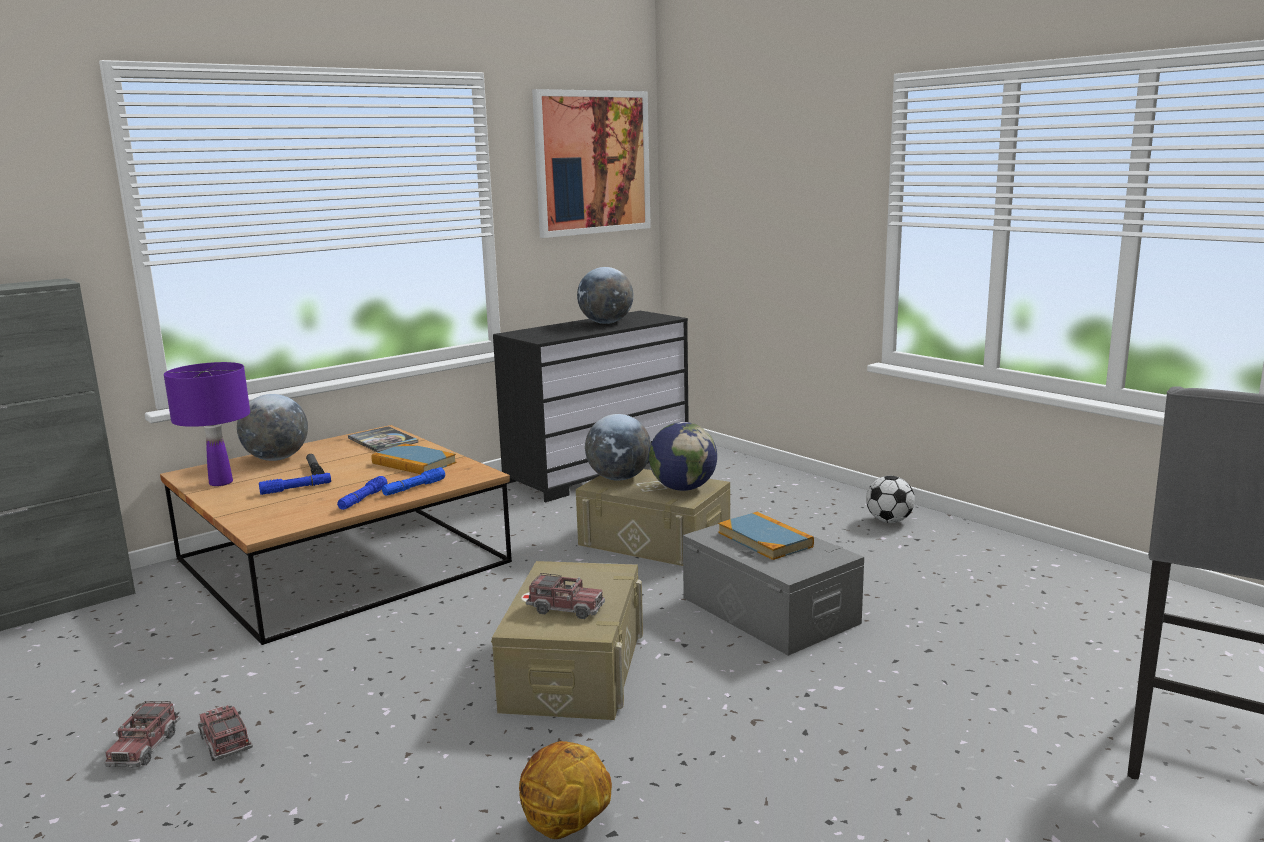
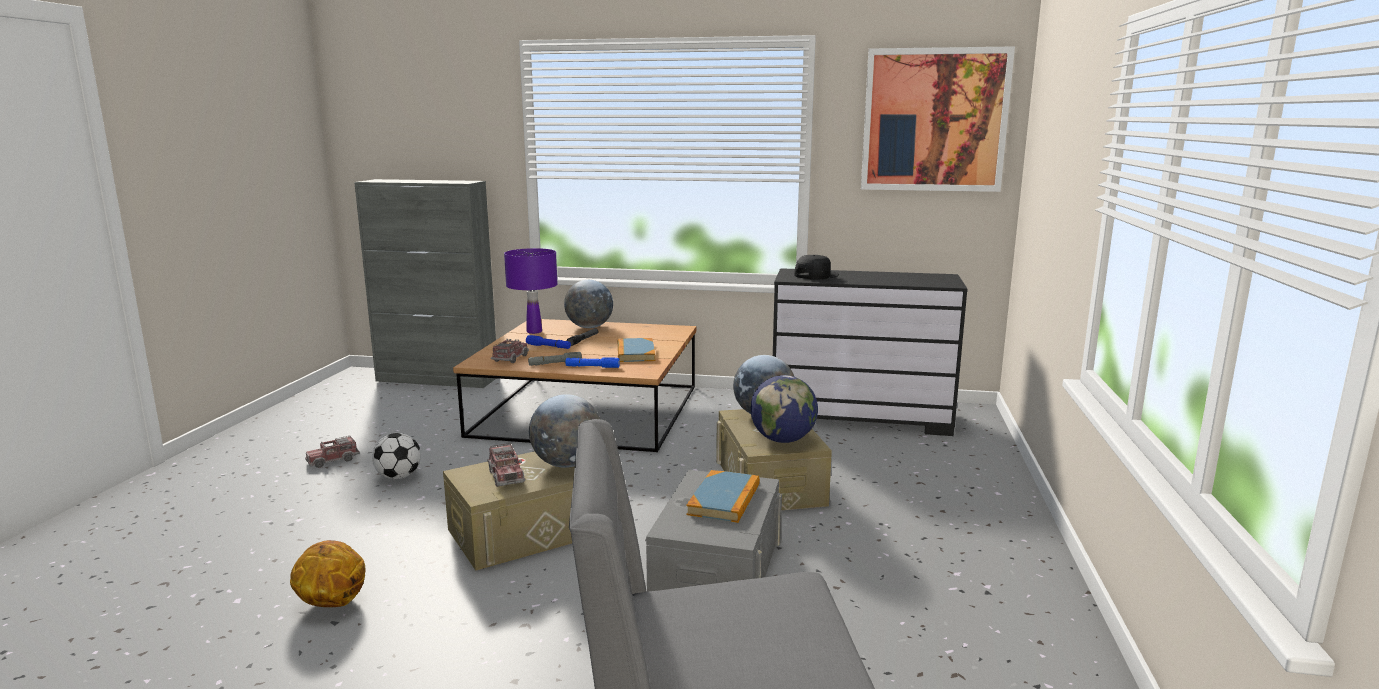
camera: 50 degrees right, 0 degrees up
(225, 743) = (352, 475): toy truck -> toy truck (510, 358)
(363, 499) = (555, 364): blue flashlight -> grey flashlight
(383, 440) = (662, 334): book -> none
(548, 332) = (815, 275): none -> black cap
(606, 323) = (884, 278): globe -> globe (567, 464)
(889, 521) = (1003, 564): football -> football (398, 477)

